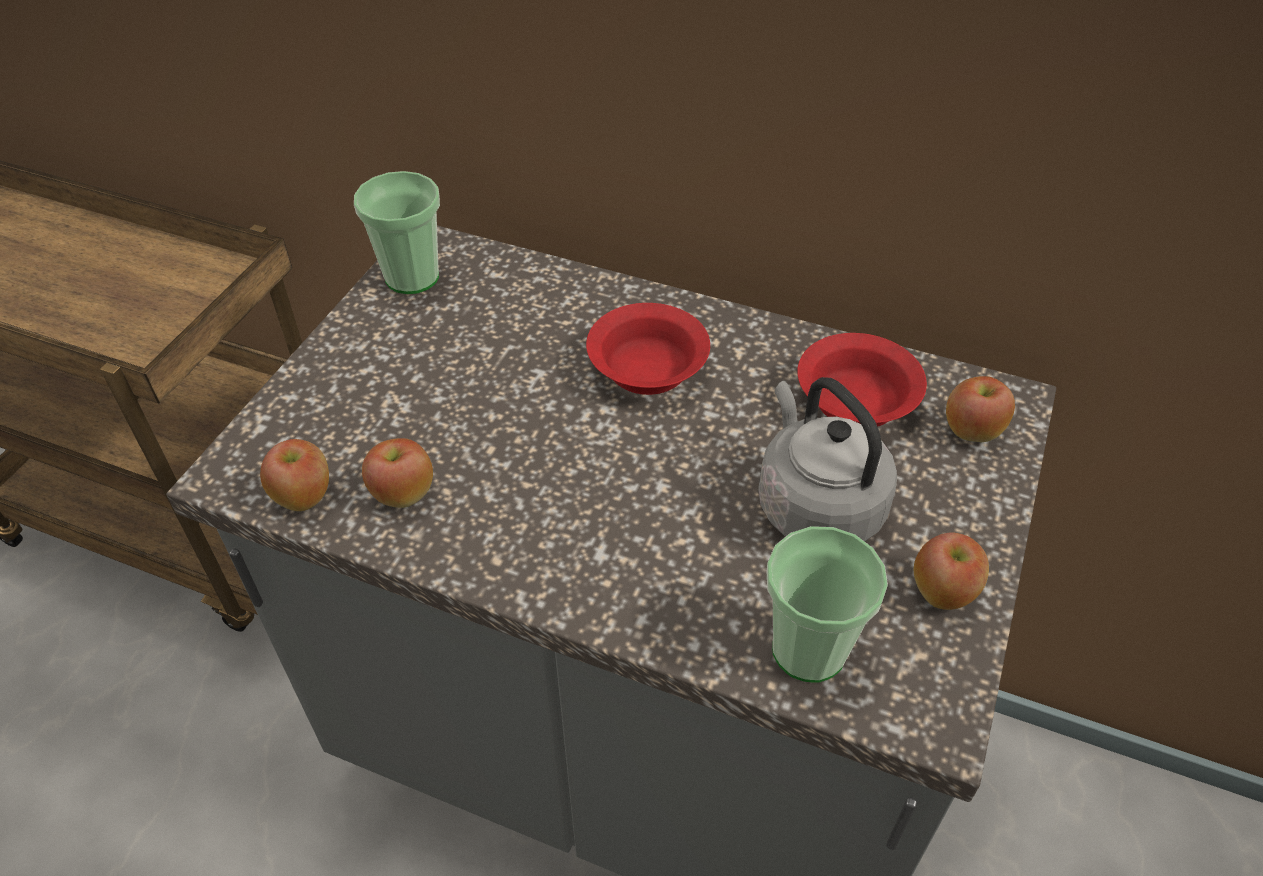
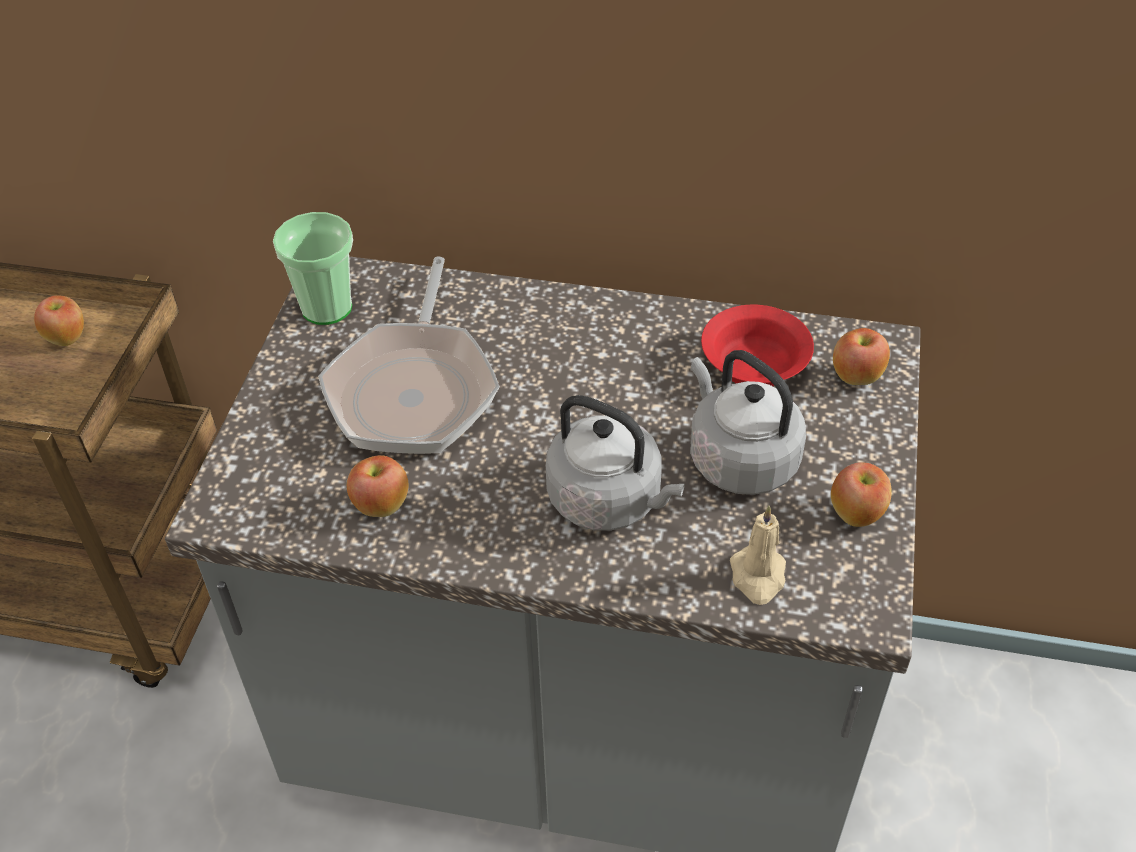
camera: 10 degrees left, 0 degrees up
(304, 496) = (293, 521): apple -> apple (67, 337)
(477, 373) = (414, 388): none -> frying pan
(650, 368) = (568, 361): red bowl -> none
(656, 529) = (609, 500): none -> grey kettle
(808, 650) = (758, 577): cup -> beige candle

